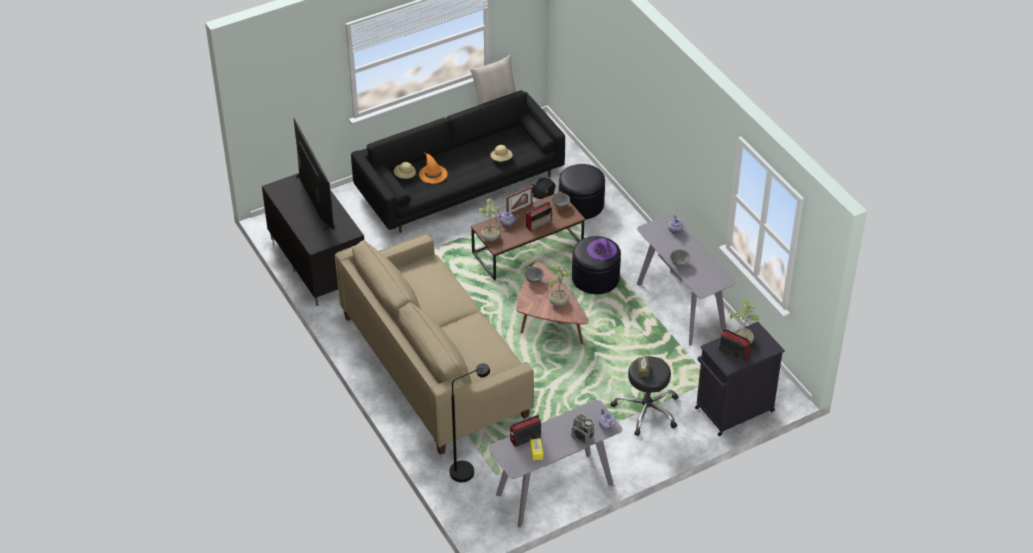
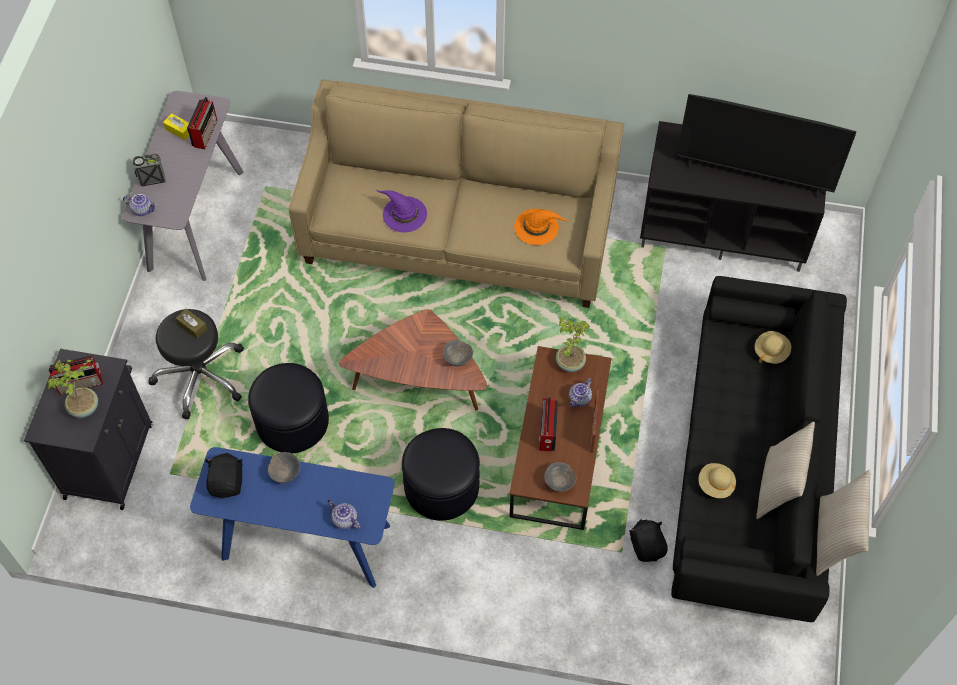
camera: 130 degrees right, 15 degrees up
(432, 173) = (749, 384): orange hat -> orange hat (537, 227)
(467, 469) = (296, 170): black floor lamp -> none
(479, 141) = (778, 486): none -> beige pillow
(558, 302) = (399, 358): potted plant -> none
(581, 204) = (590, 579): black ottoman -> black ottoman (292, 421)
(602, 250) = (434, 465): purple hat -> purple hat (404, 214)
(681, 306) = (305, 542): grey console table -> blue console table
(708, 279) = (227, 482): none -> black plush toy

